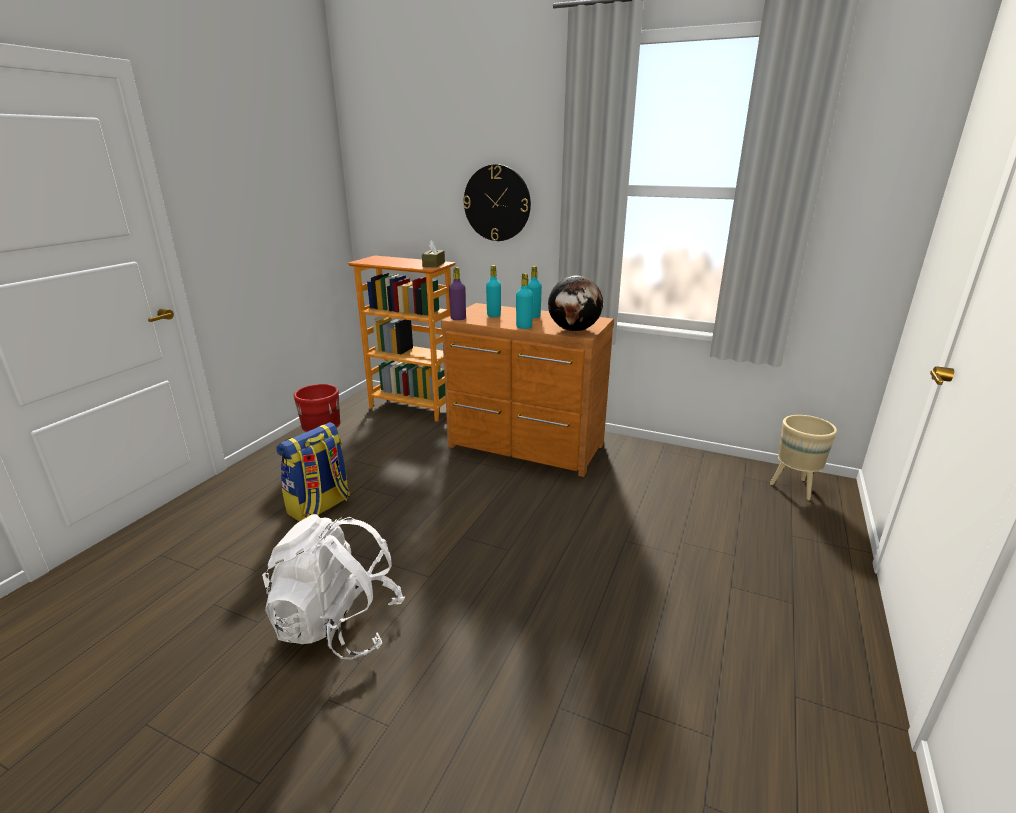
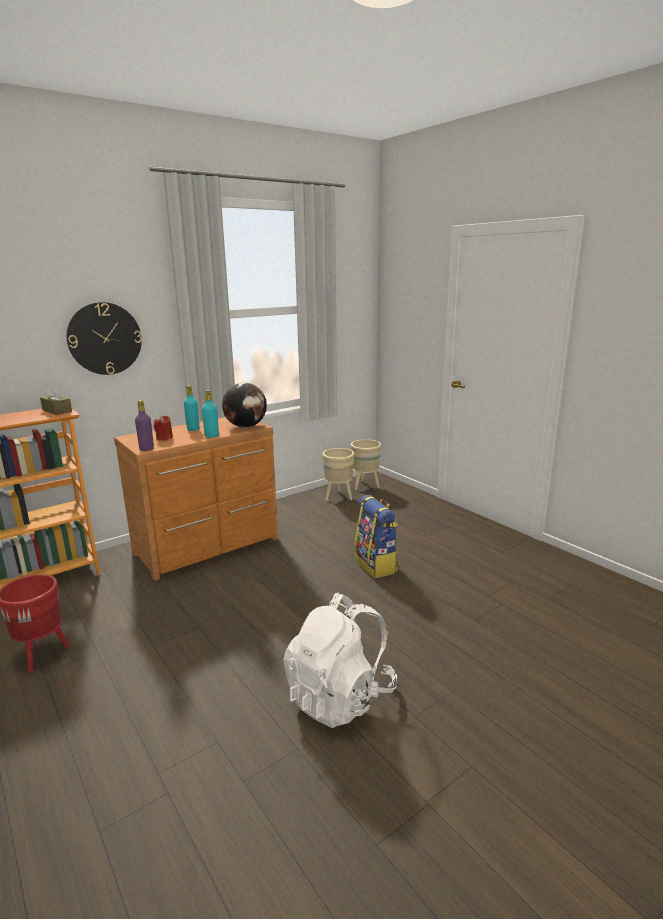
camera: 60 degrees left, 5 degrees down
(320, 507) = (156, 679): backpack -> backpack (376, 565)
(493, 315) = (164, 438): turquoise bottle -> red candle
(731, 479) = (338, 497): none -> beige planter

